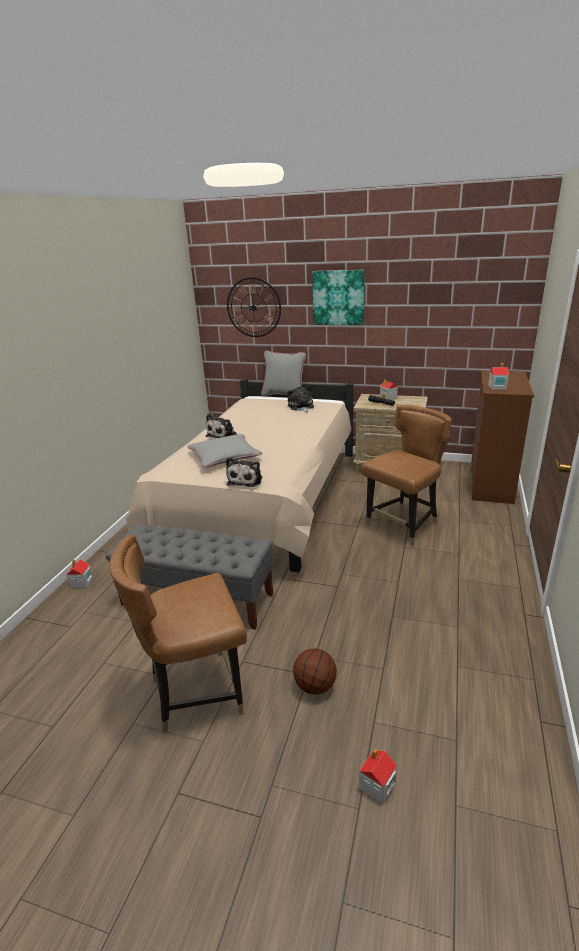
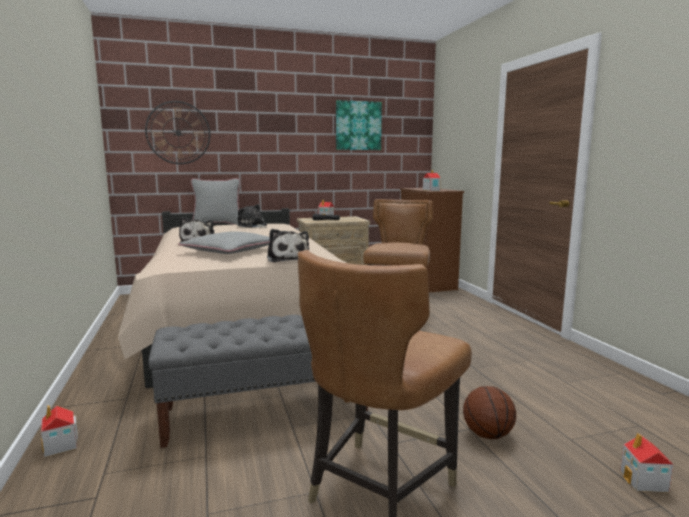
camera: 35 degrees left, 15 degrees down
(338, 297) = (270, 125): picture -> picture (358, 126)

